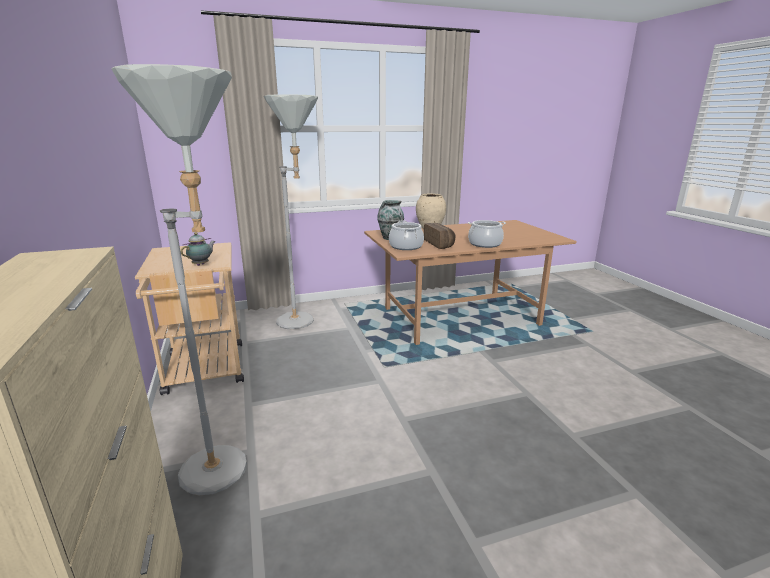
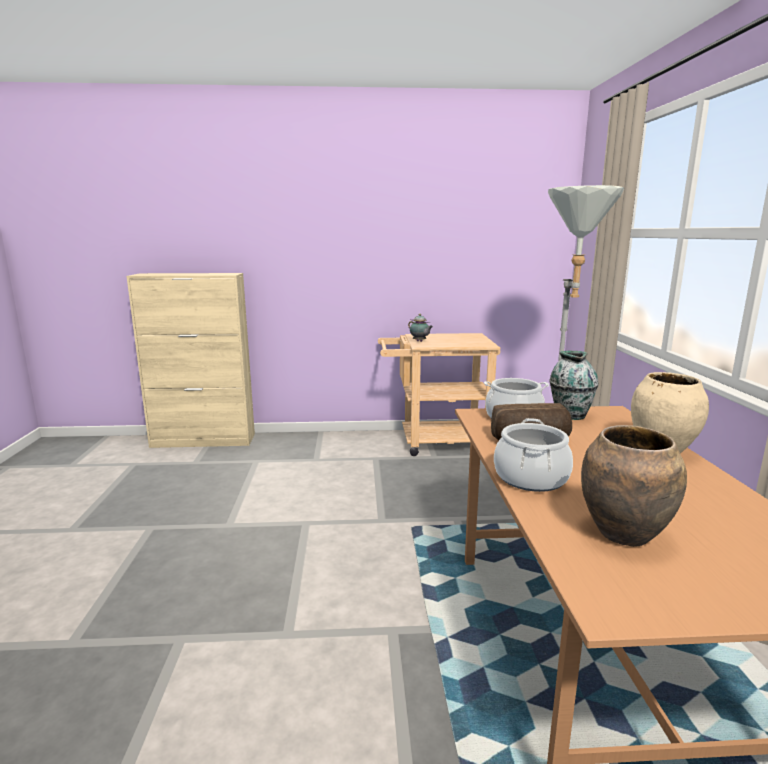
camera: 105 degrees right, 5 degrees down
(228, 468) = (304, 453): grey floor lamp -> none
(514, 236) = (624, 534): none -> brown vase

